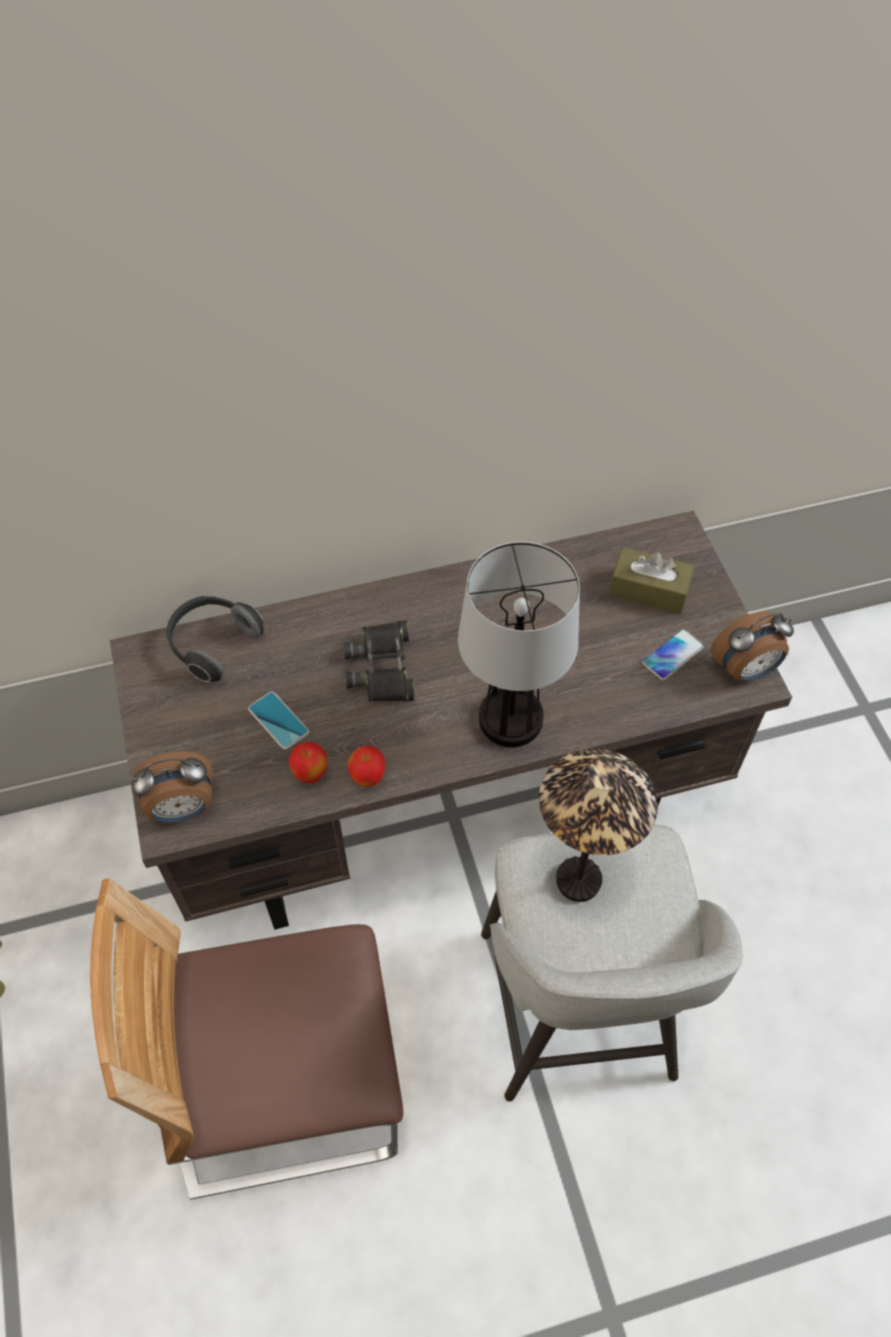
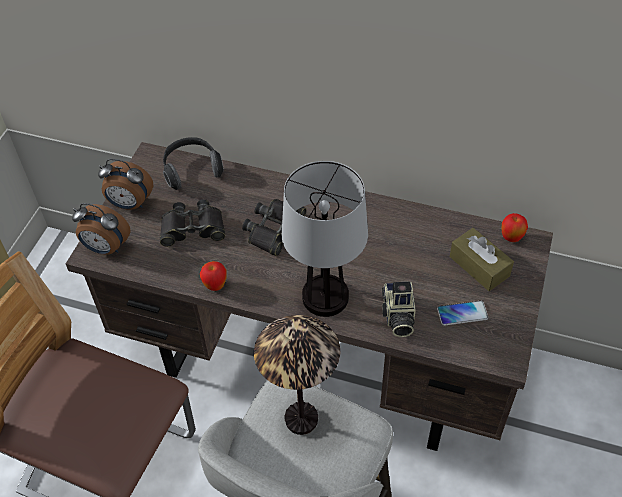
camera: 35 degrees right, 5 degrees down
(278, 721) = (192, 228): phone -> black binoculars
(310, 774) = (186, 266): apple -> apple (511, 238)
(608, 697) = (397, 316): none -> camera
(745, 670) = (505, 348): alarm clock -> alarm clock (130, 204)

